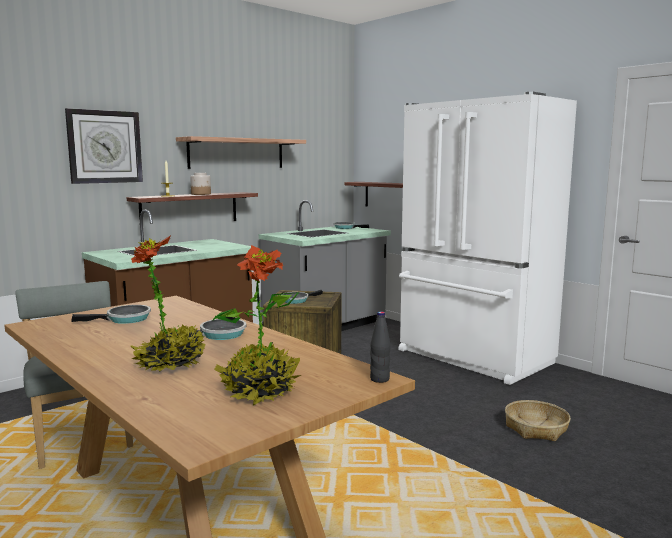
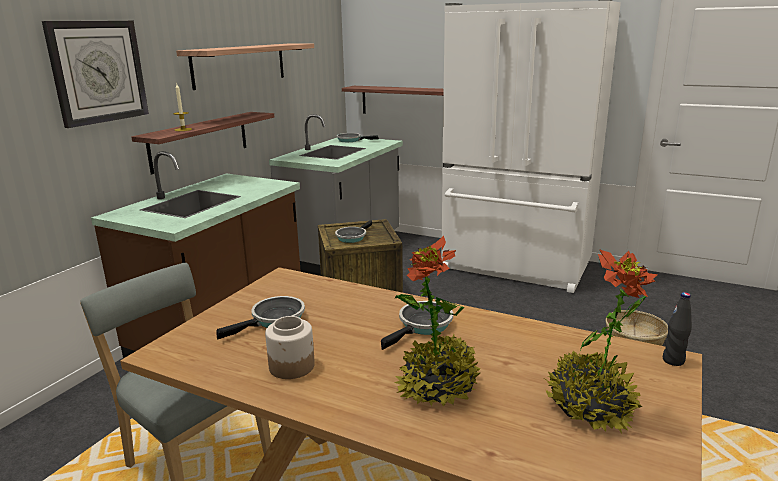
camera: 20 degrees left, 10 degrees up
(201, 194) = (215, 122): jar -> jar (292, 366)

